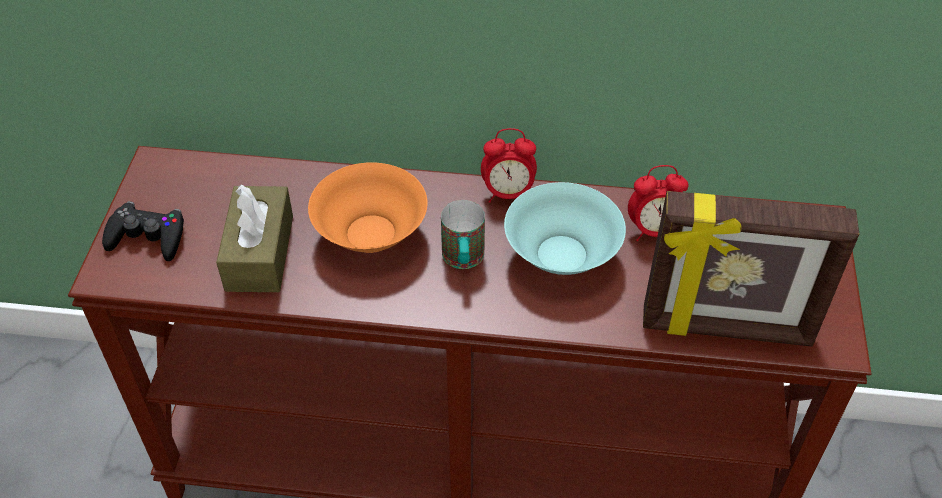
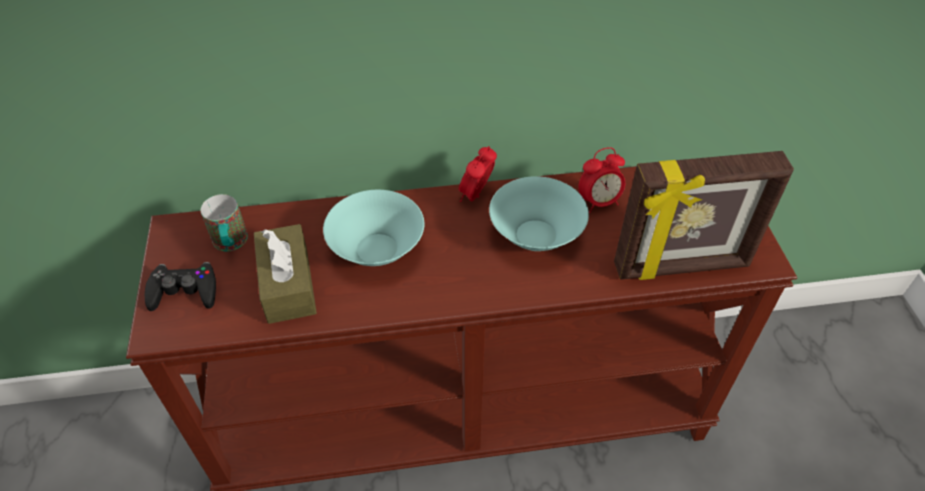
camera: 15 degrees left, 0 degrees up
(371, 234) = (377, 250): orange bowl -> turquoise bowl
(463, 261) = (460, 256): mug -> mug (231, 244)
(508, 194) = (476, 196): alarm clock -> alarm clock turned 135 degrees clockwise

